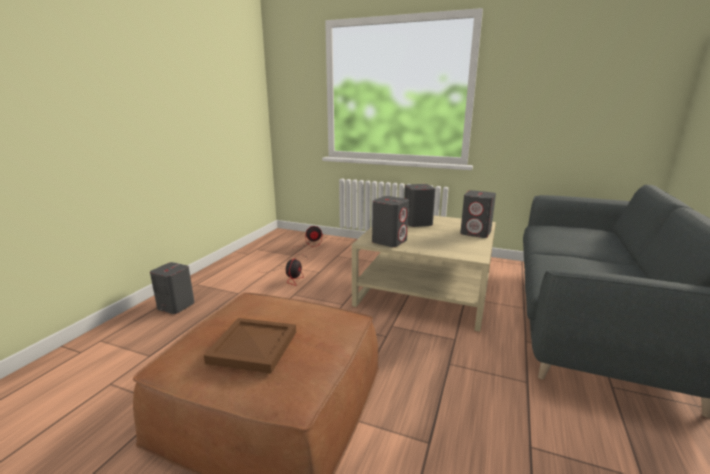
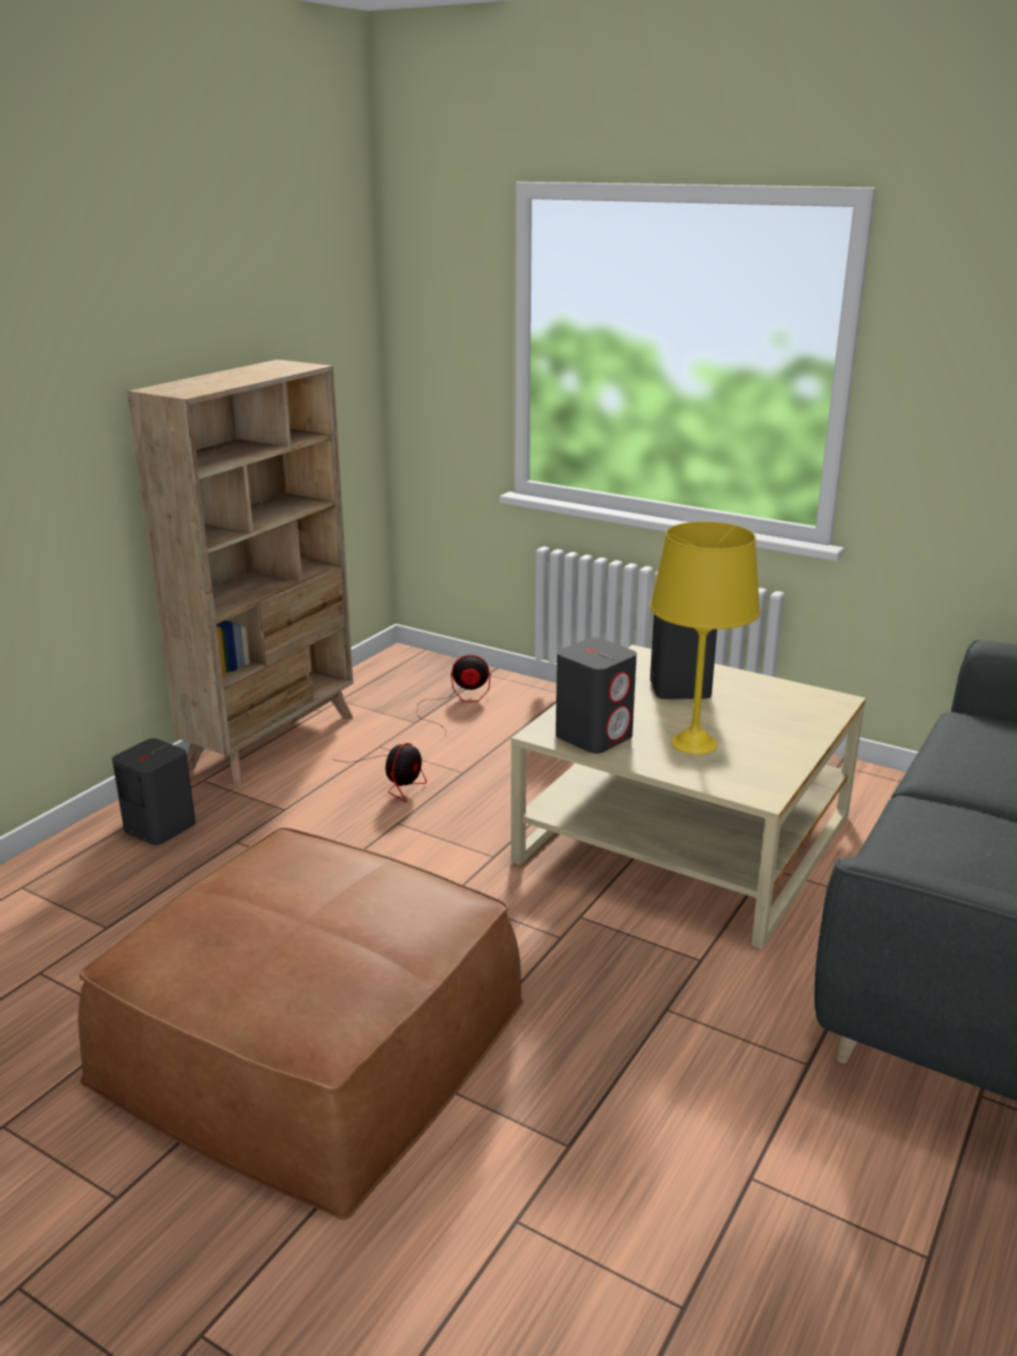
camera: 10 degrees right, 5 degrees up
(228, 266) = (273, 741): none -> beige bookcase
(252, 347) = (272, 944): brown tray -> none
(434, 241) = (693, 743): none -> yellow table lamp
(476, 233) = (798, 728): grey speaker -> none

